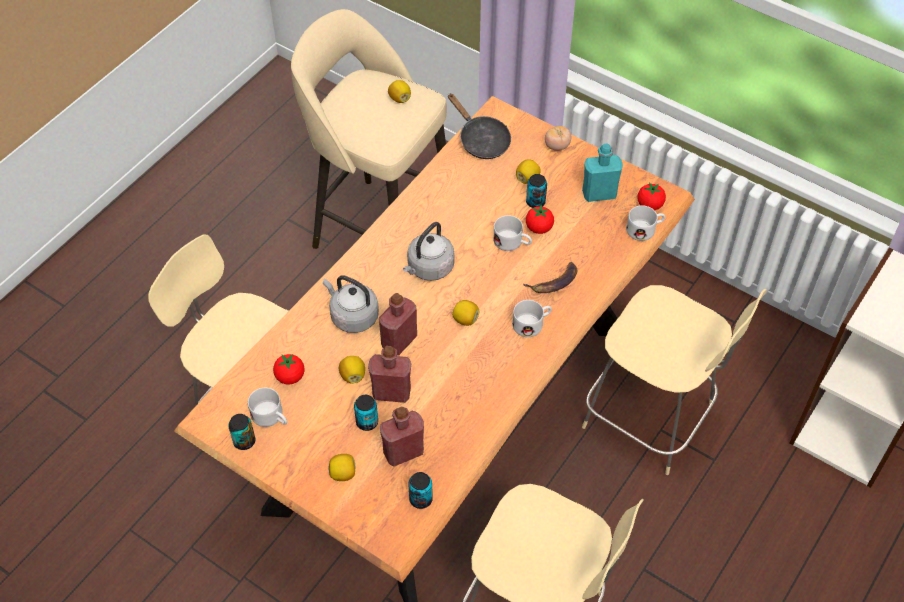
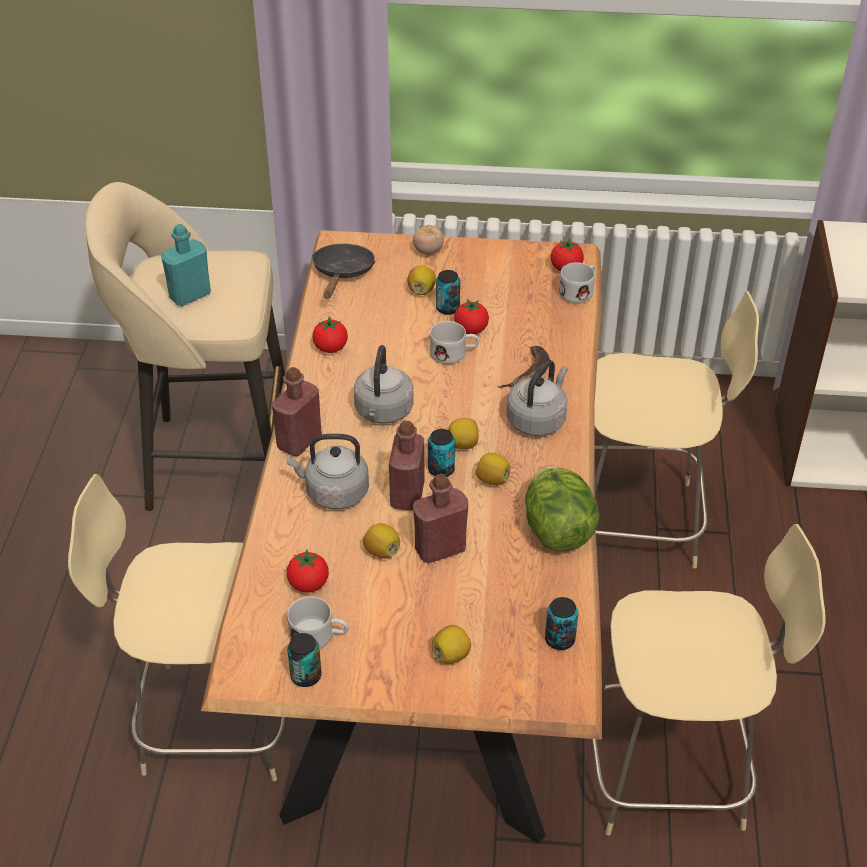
camera: 30 degrees left, 10 degrees down
(367, 422) = (436, 590): can -> can (441, 469)
(399, 98) = (217, 268): lemon -> lemon (492, 479)
(403, 452) = (502, 602): red bottle -> red bottle (299, 441)
(429, 200) = (330, 348): none -> tomato
(480, 417) = (557, 530): none -> lettuce
(481, 140) = (342, 273): black frying pan -> black frying pan turned 105 degrees counterclockwise
(532, 324) = (537, 419): white mug -> grey kettle
(599, 194) = (507, 277): turquoise bottle -> turquoise bottle (190, 295)

